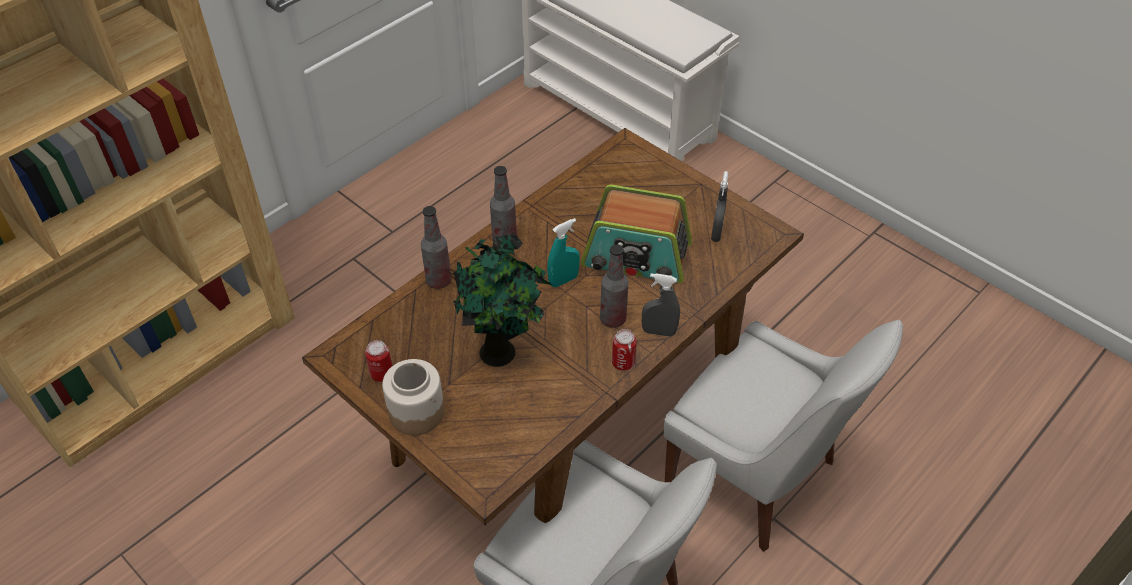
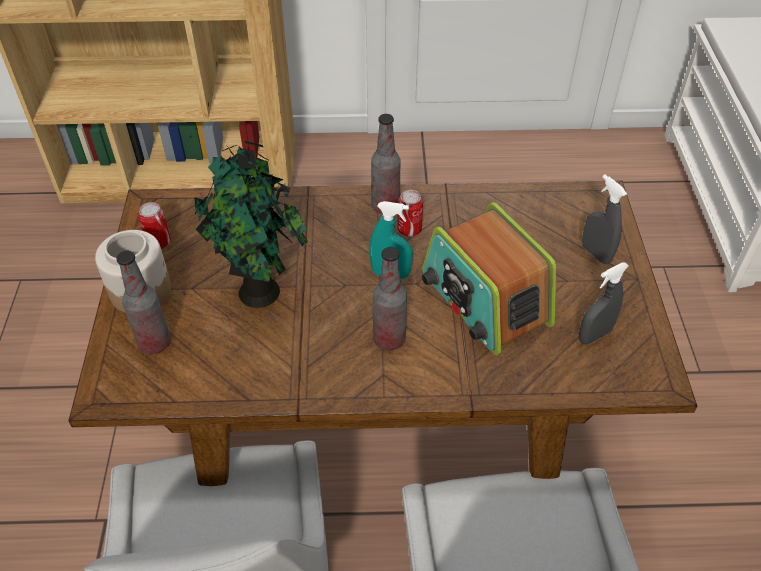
camera: 45 degrees right, 0 degrees up
(438, 281) = (292, 202): bottle -> bottle (154, 343)
(623, 363) = (347, 385): can -> can (409, 229)
(658, 332) = (415, 384): grey spray bottle -> grey spray bottle (596, 254)

